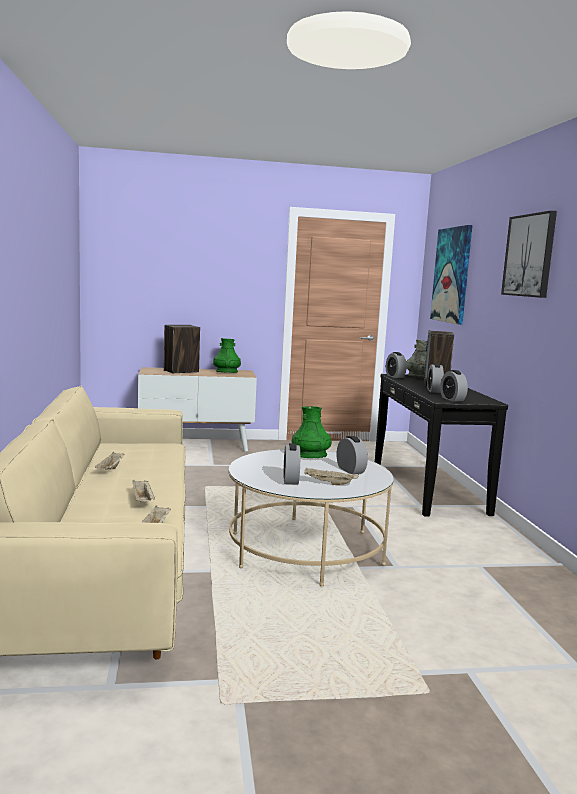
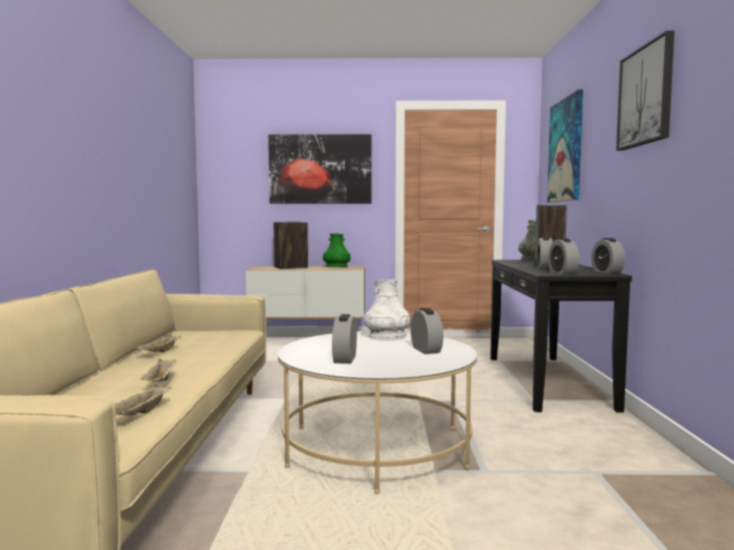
camera: 10 degrees right, 5 degrees down
(211, 271) = (320, 169): none -> picture
(310, 455) = (387, 336): green vase -> white vase
(329, 483) = (390, 362): beige tray -> none
(395, 376) = (506, 260): alarm clock -> alarm clock (607, 272)

